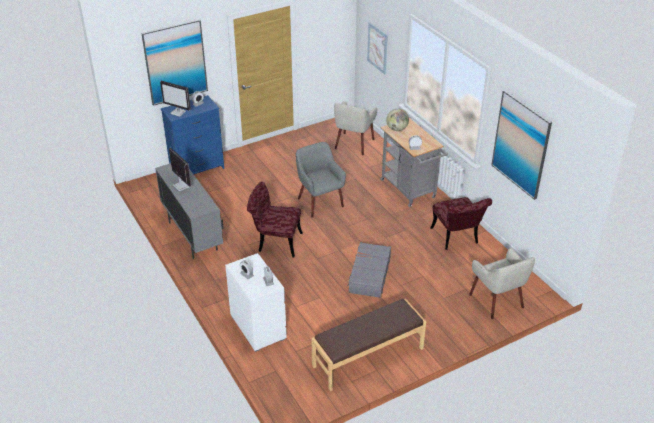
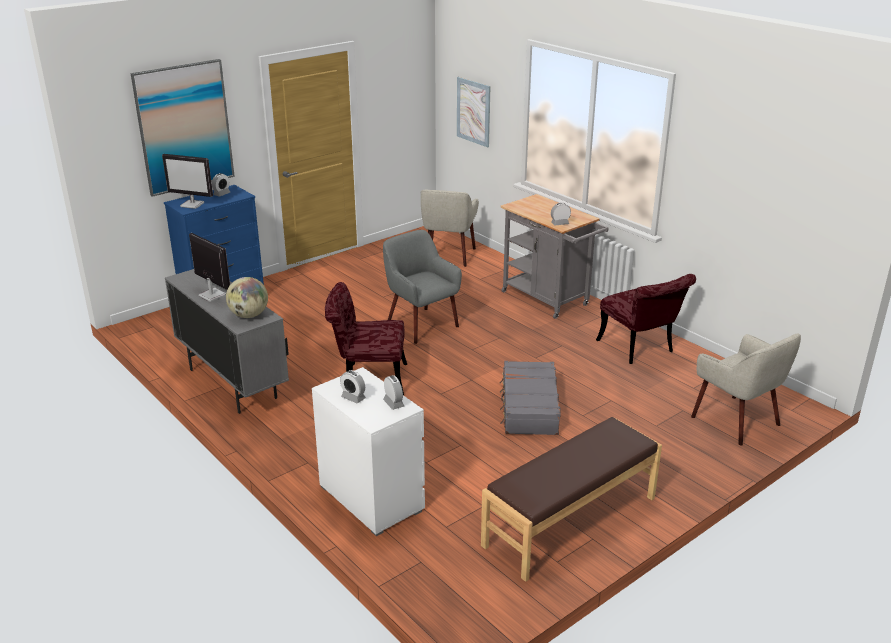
camera: 10 degrees left, 10 degrees down
(396, 129) = (524, 206): globe -> globe (249, 315)
(521, 144) = (738, 177): picture -> none

